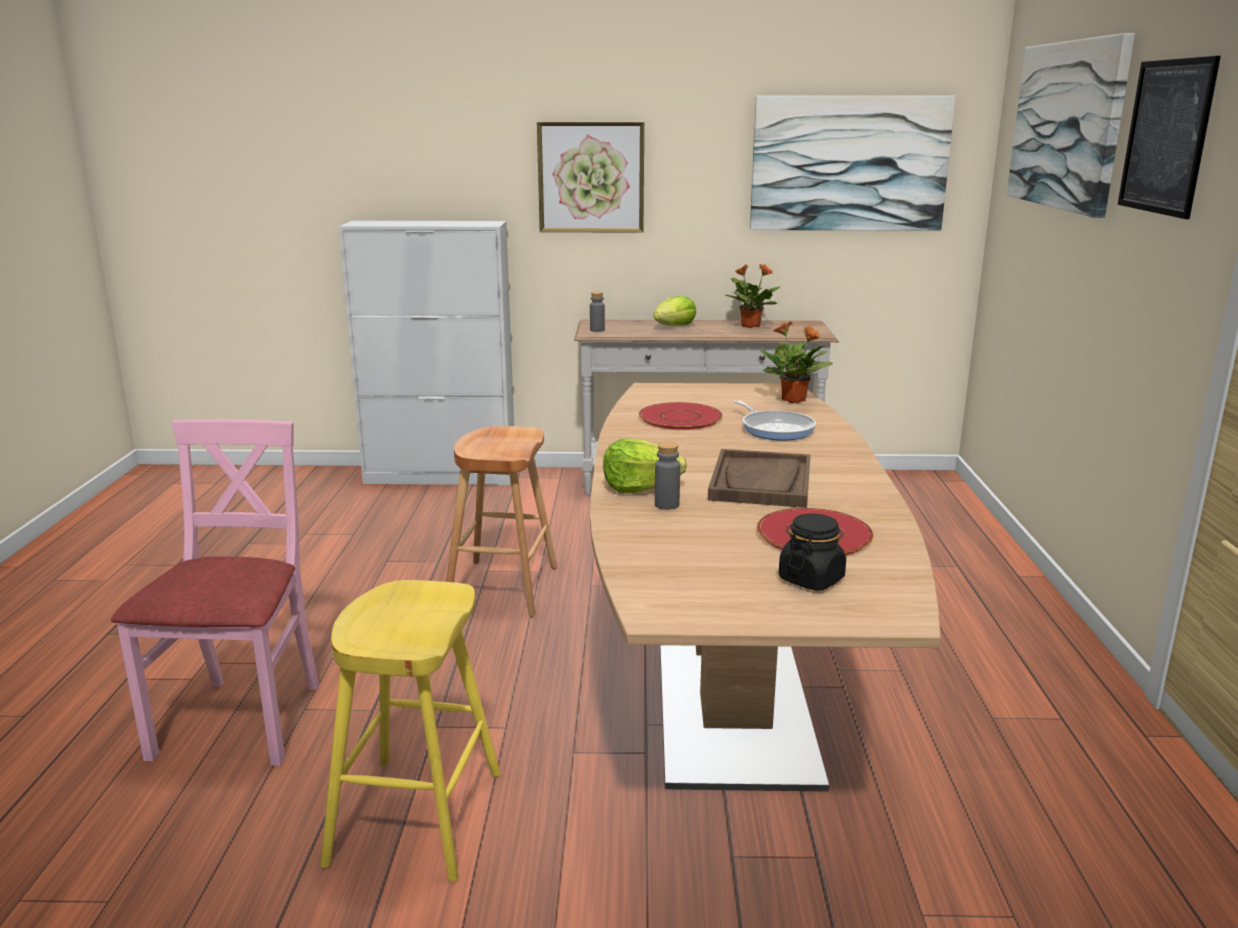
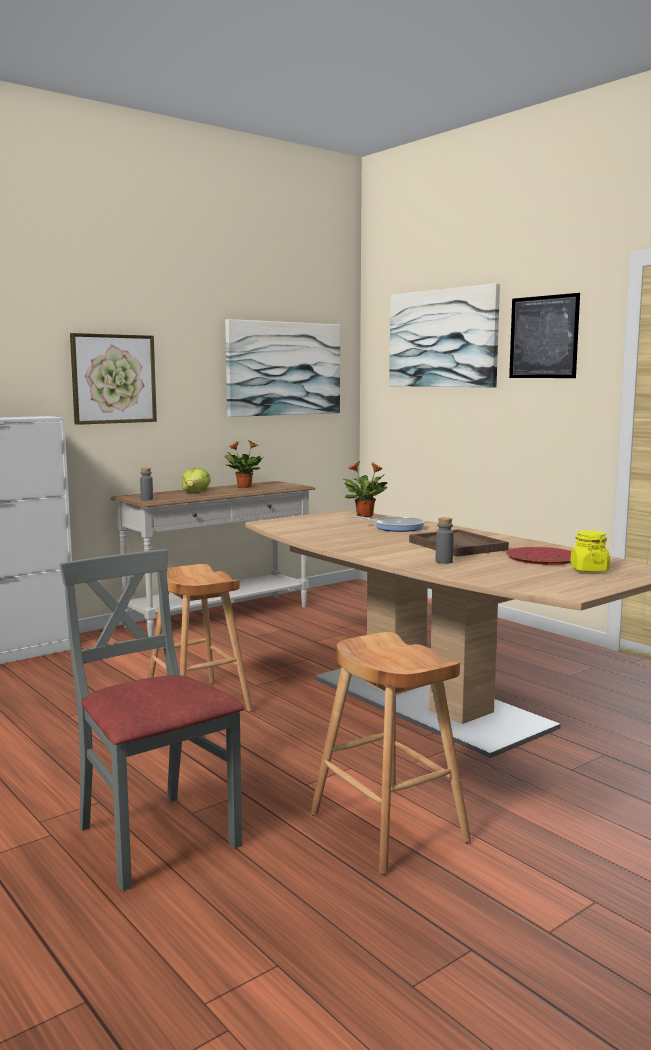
camera: 40 degrees left, 10 degrees down
(241, 721) = (155, 838): pink chair -> grey chair
(416, 818) = (388, 827): yellow stool -> brown stool
(639, 487) = (406, 558): lettuce -> none
(681, 418) = (330, 531): red plate -> none
(811, 579) = (589, 570): black jar -> yellow jar

